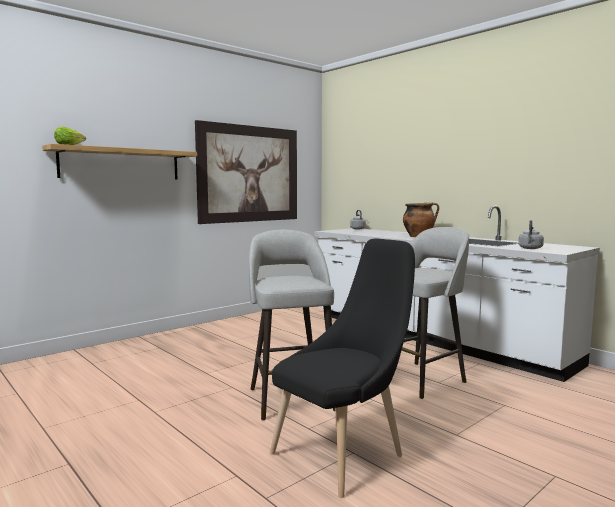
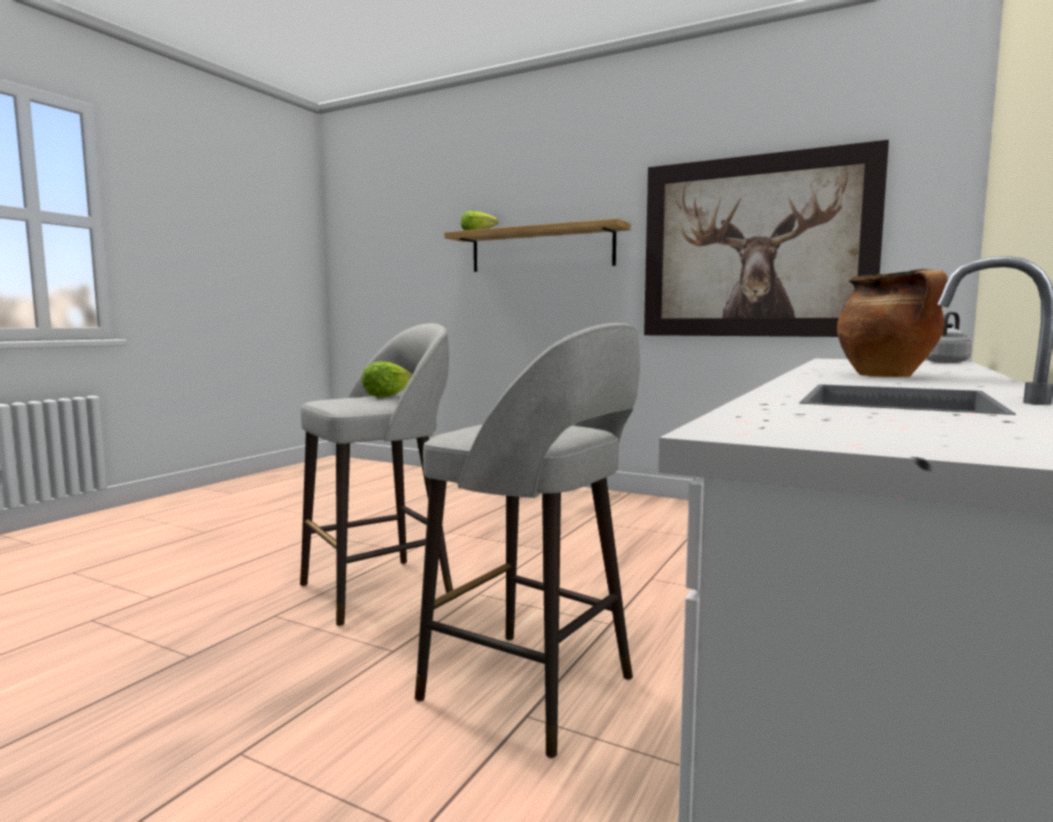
camera: 70 degrees right, 0 degrees up
(283, 277) = (387, 396): none -> lettuce
(344, 453) = (190, 650): black chair -> none
(530, 248) = (798, 416): grey kettle -> none

